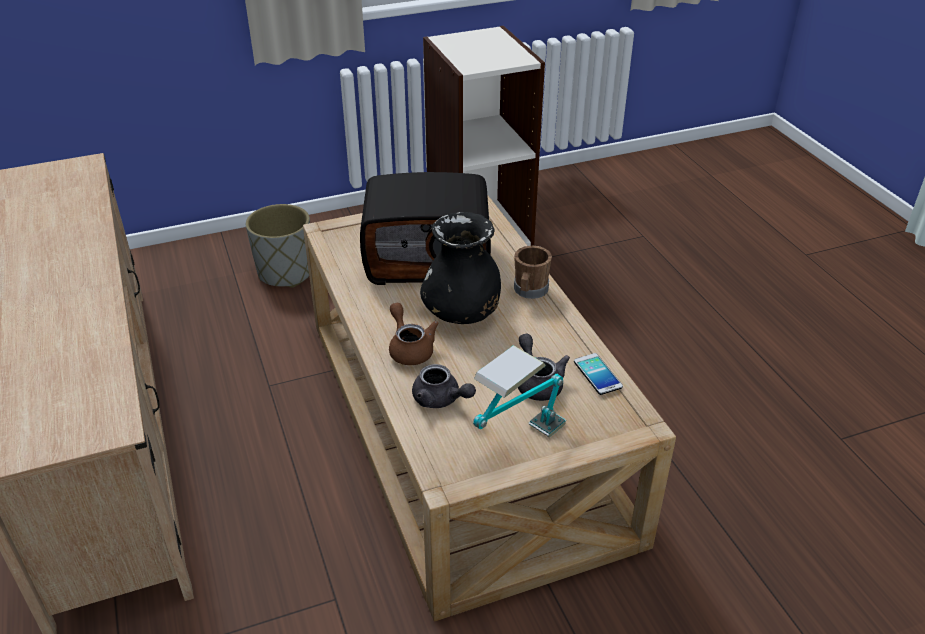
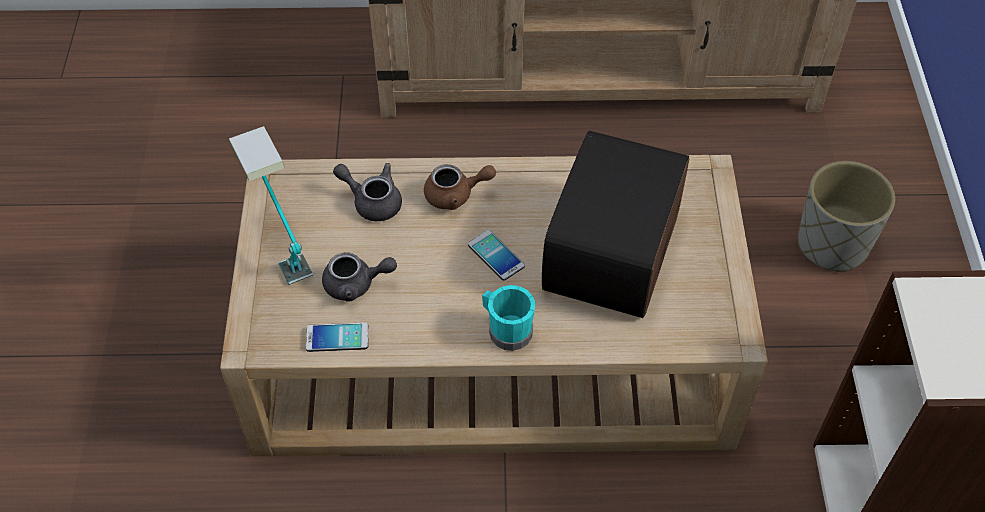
camera: 110 degrees right, 15 degrees up
(441, 399) = (372, 201): grey teapot -> grey teapot turned 60 degrees clockwise
(462, 313) = (496, 255): black vase -> phone
(529, 291) = (506, 329): brown mug -> turquoise mug

